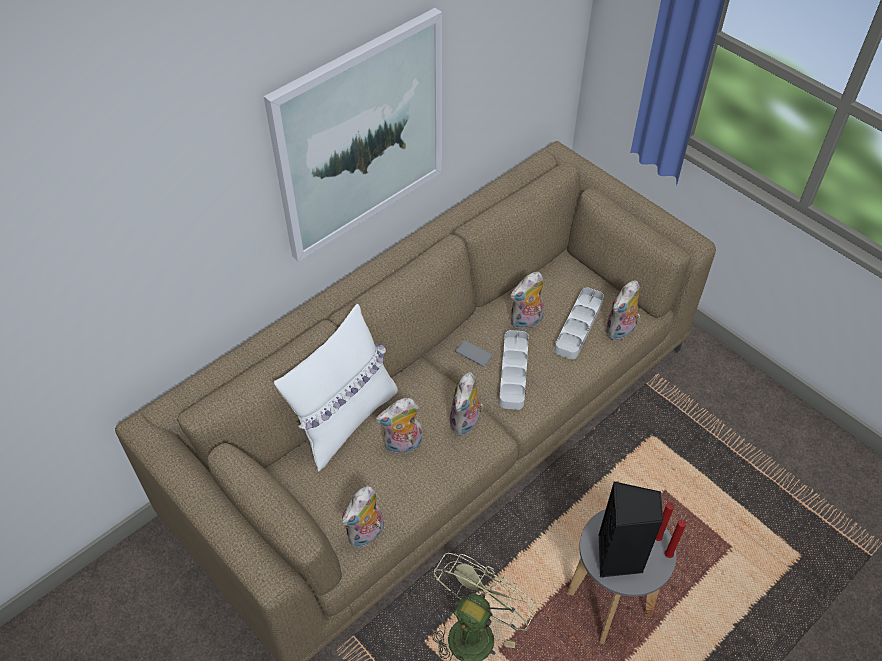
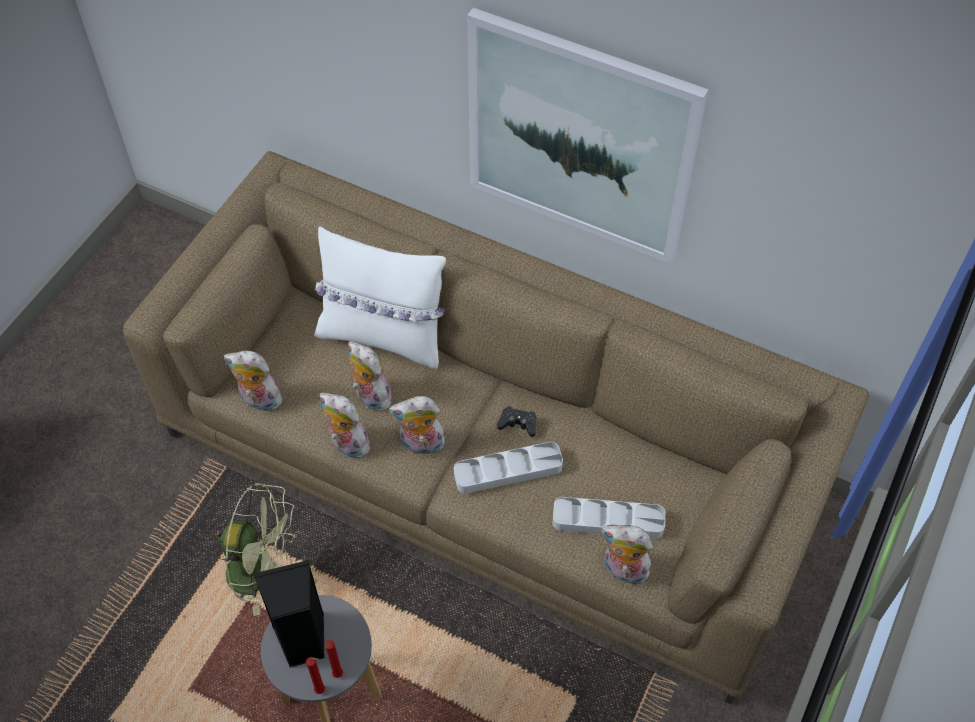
camera: 70 degrees right, 5 degrees up
(473, 354) = (518, 424): phone -> black game controller
(526, 322) = (588, 464): plush toy -> plush toy (346, 444)

